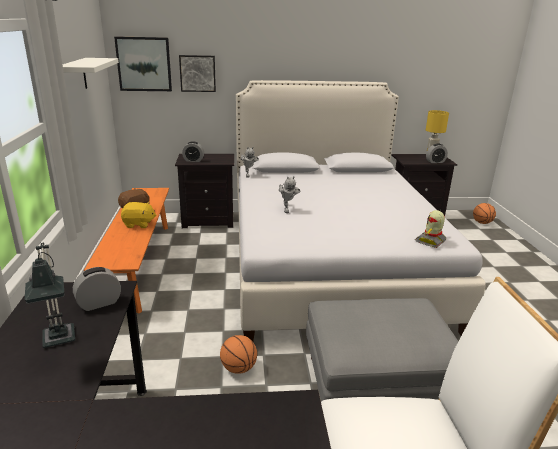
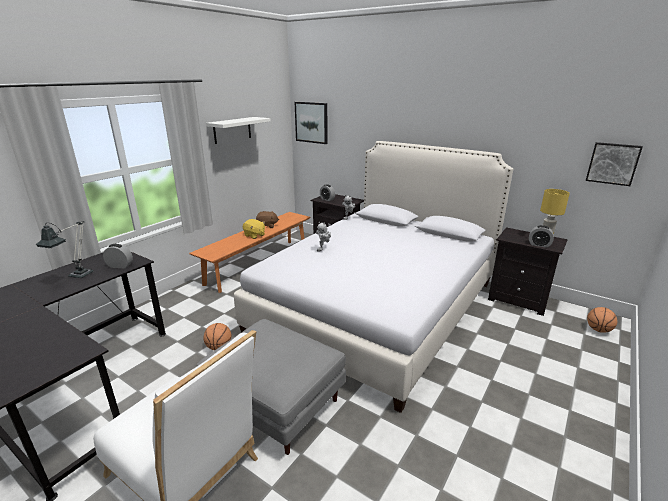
camera: 40 degrees right, 0 degrees up
(197, 73) = (344, 132): picture -> picture (613, 163)
(431, 241) = (382, 307): toy robot -> none

